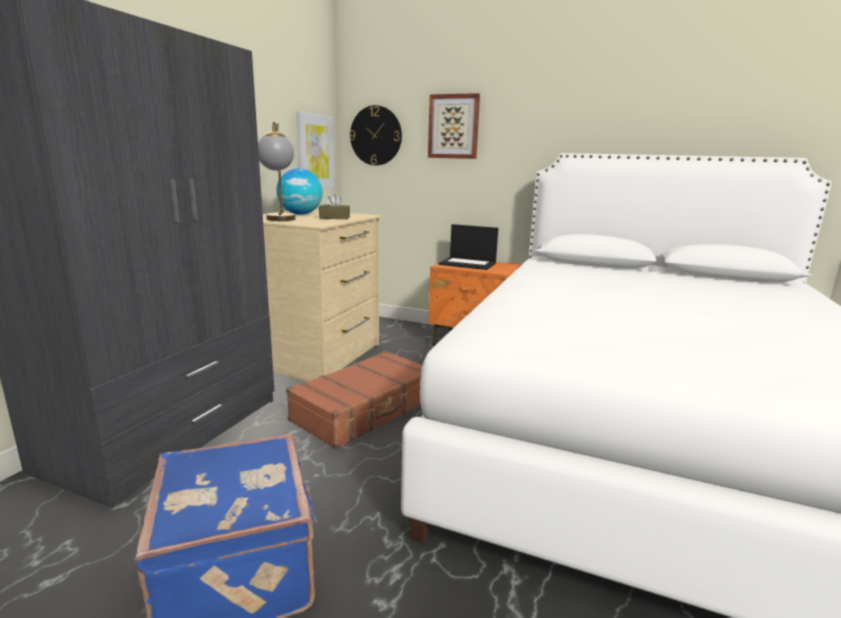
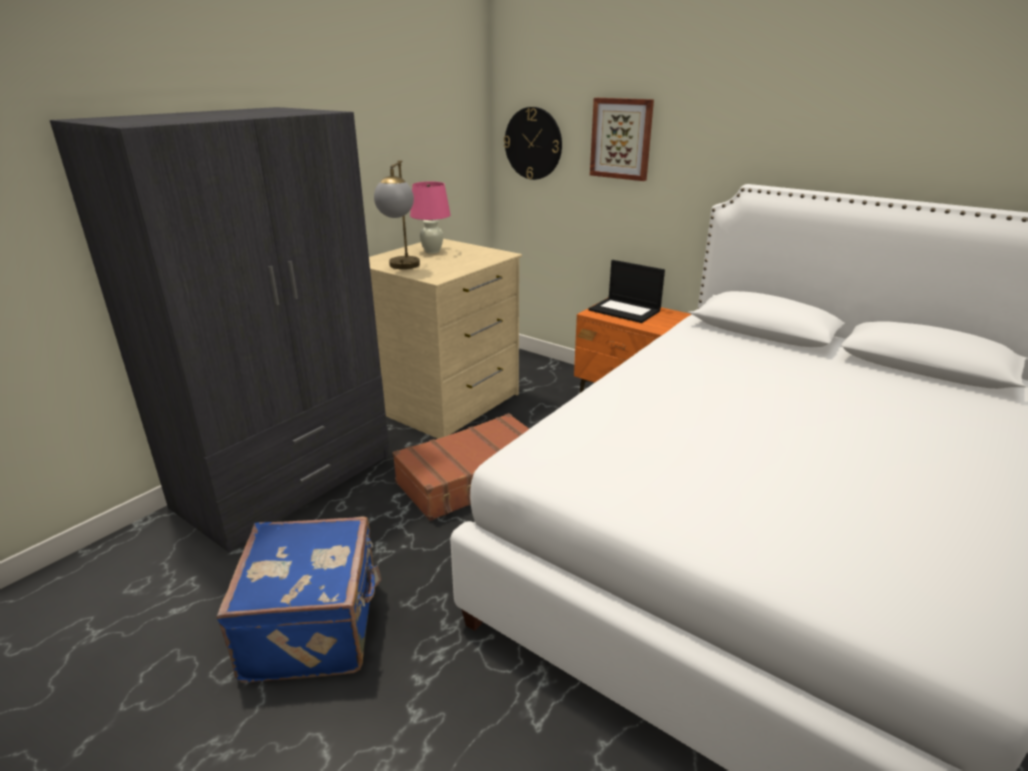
camera: 15 degrees right, 10 degrees up
(300, 214) = (432, 251): globe -> pink table lamp
(315, 152) = (461, 166): picture -> none
(334, 218) = (463, 262): brown tissue box -> none

